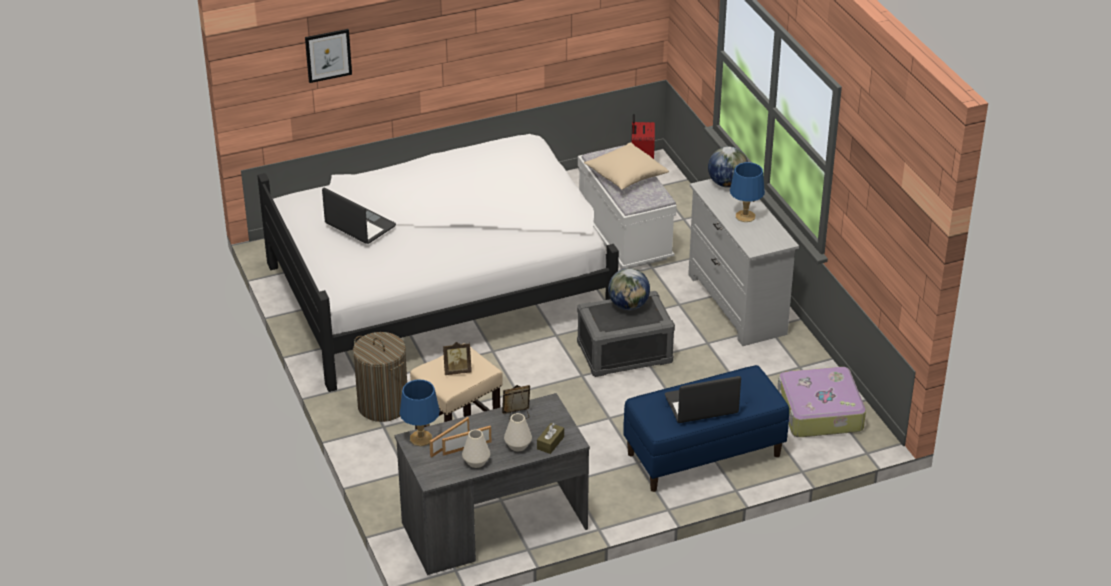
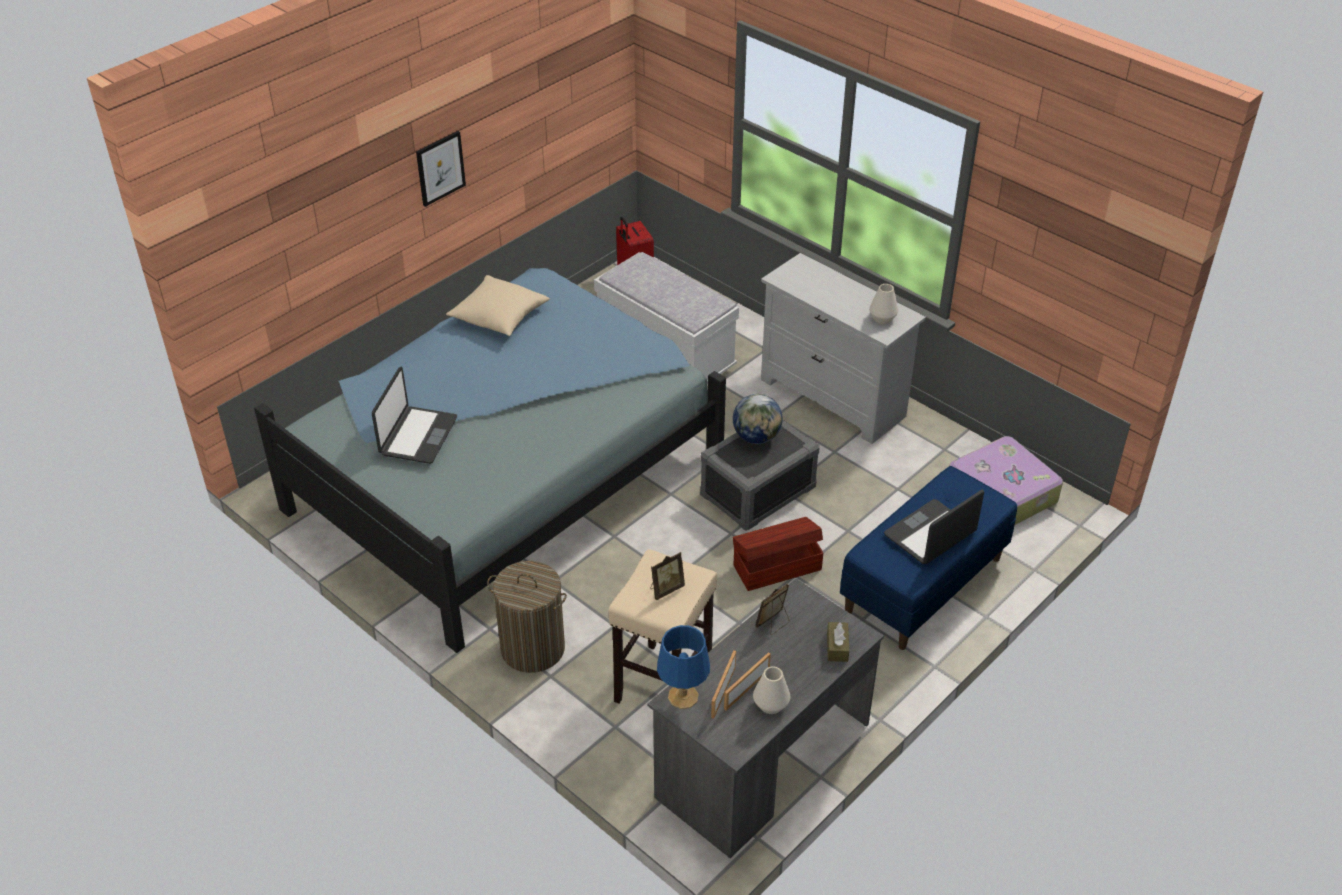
camera: 25 degrees left, 5 degrees up
(328, 55) = (298, 234): picture -> picture (440, 168)
(360, 226) = (417, 436): laptop -> laptop turned 90 degrees clockwise
(443, 283) = (504, 470): white bed -> blue bed
(518, 445) = (803, 664): white vase -> white vase (882, 318)
(598, 408) = (776, 567): none -> brown storage box
(626, 176) = (664, 288): beige pillow -> beige pillow (499, 316)
(727, 183) = (800, 268): globe -> none
(745, 216) = (846, 299): blue table lamp -> none

